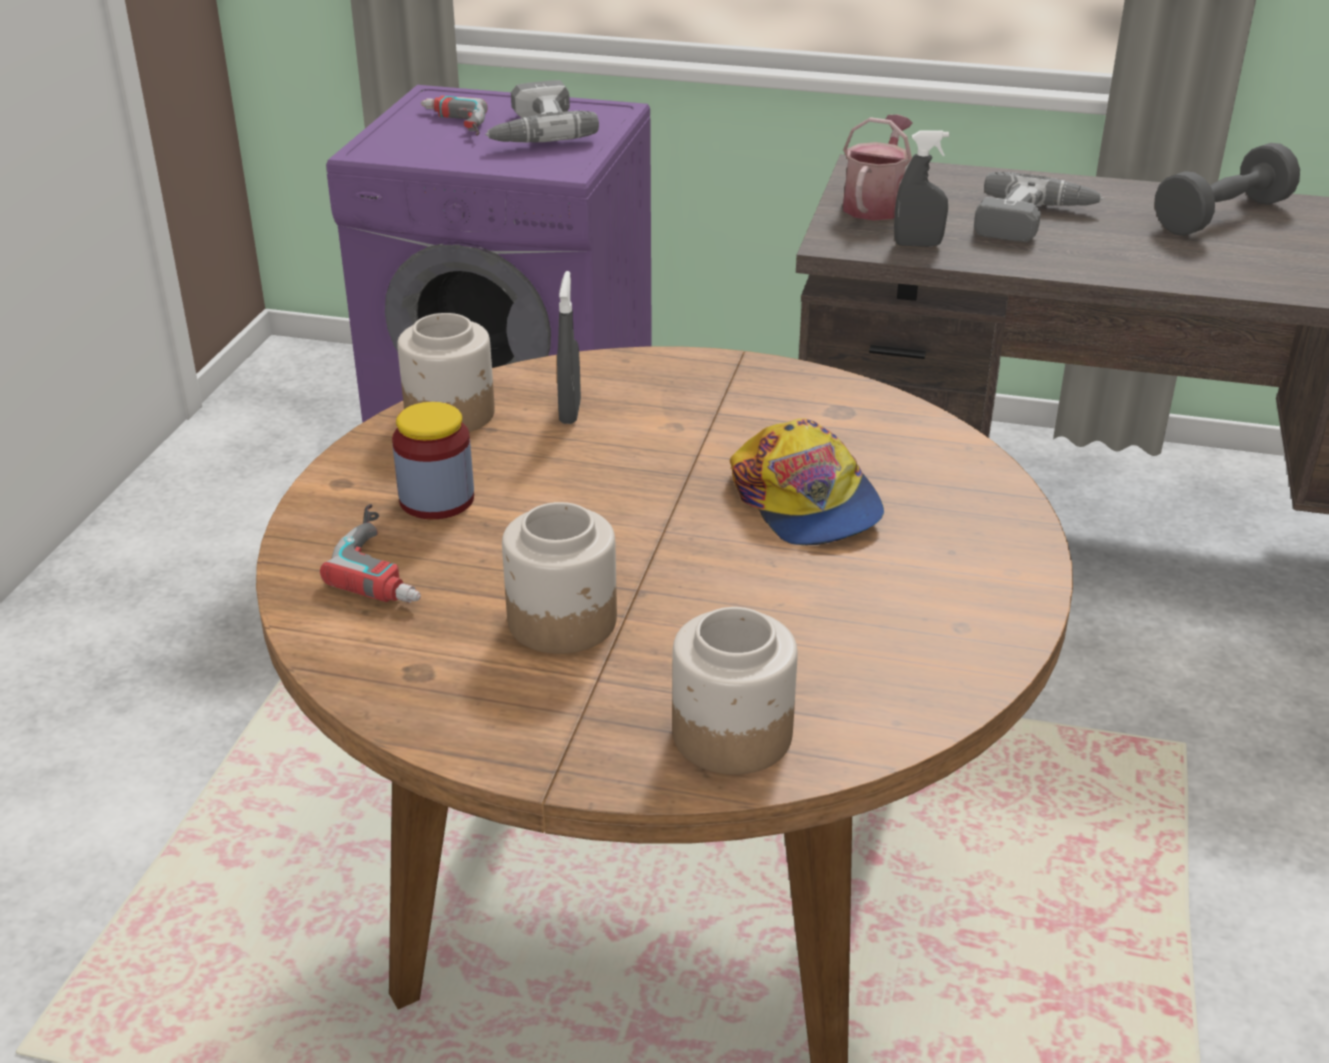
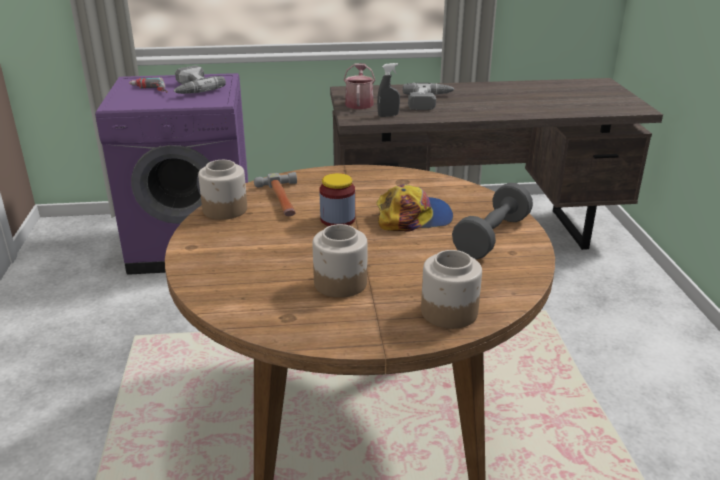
camera: 20 degrees left, 5 degrees down
(391, 562) = (241, 275): power drill -> none
(437, 499) = (244, 245): jar -> jar (337, 219)
(570, 412) = (282, 200): grey spray bottle -> hammer
(806, 502) = (413, 217): cap -> cap turned 60 degrees counterclockwise
(1221, 216) = (501, 91): grey dumbbell -> grey dumbbell (492, 237)

